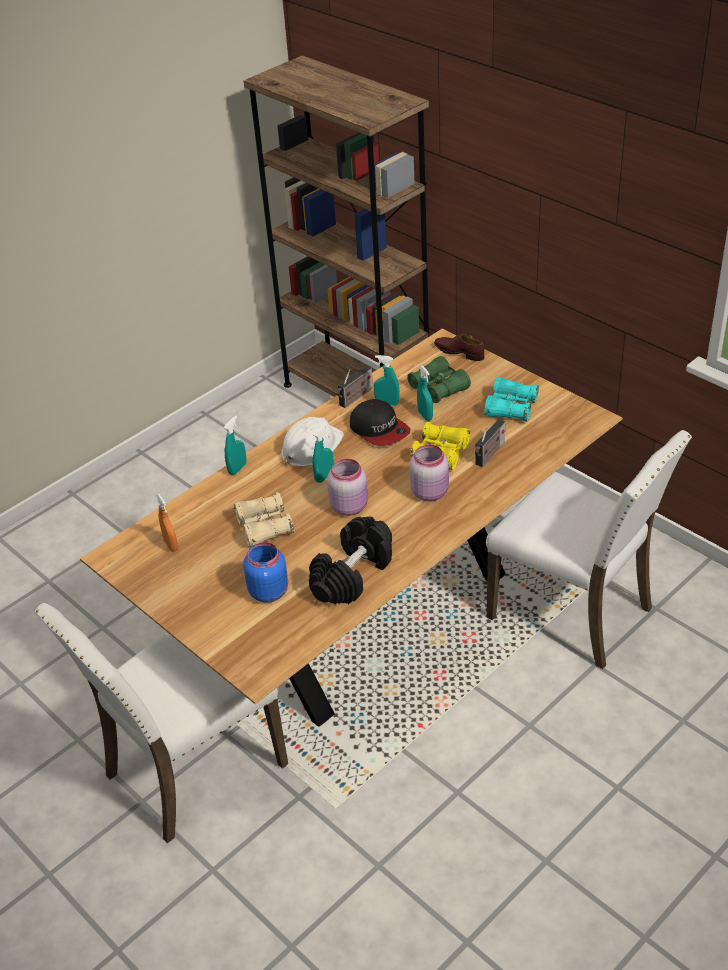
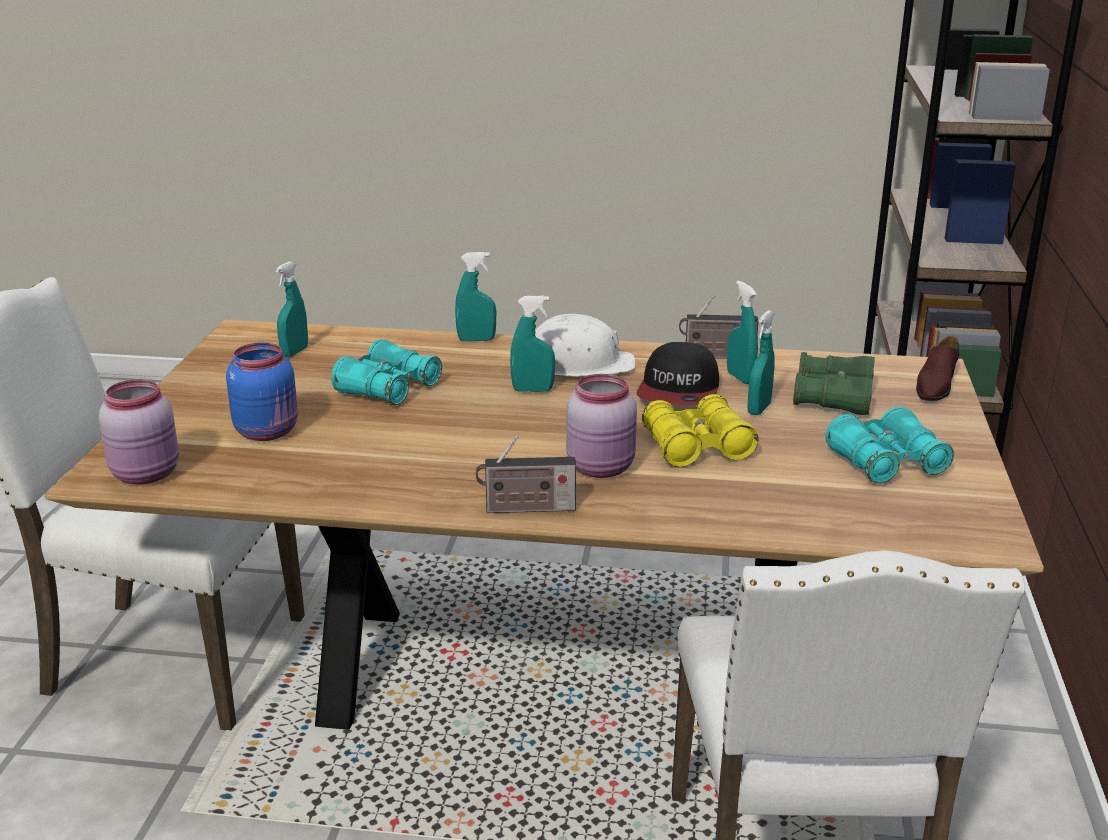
camera: 50 degrees right, 15 degrees down
(171, 545) = (294, 352): orange spray bottle -> turquoise spray bottle
(264, 527) = (388, 389): beige binoculars -> turquoise binoculars
(349, 506) = (496, 424): pink jar -> pink jar (148, 474)
(352, 575) = (357, 473): black dumbbell -> none
(459, 352) = (935, 385): brown shoe -> brown shoe turned 150 degrees counterclockwise
(489, 455) = (752, 483): radio -> radio (526, 509)

